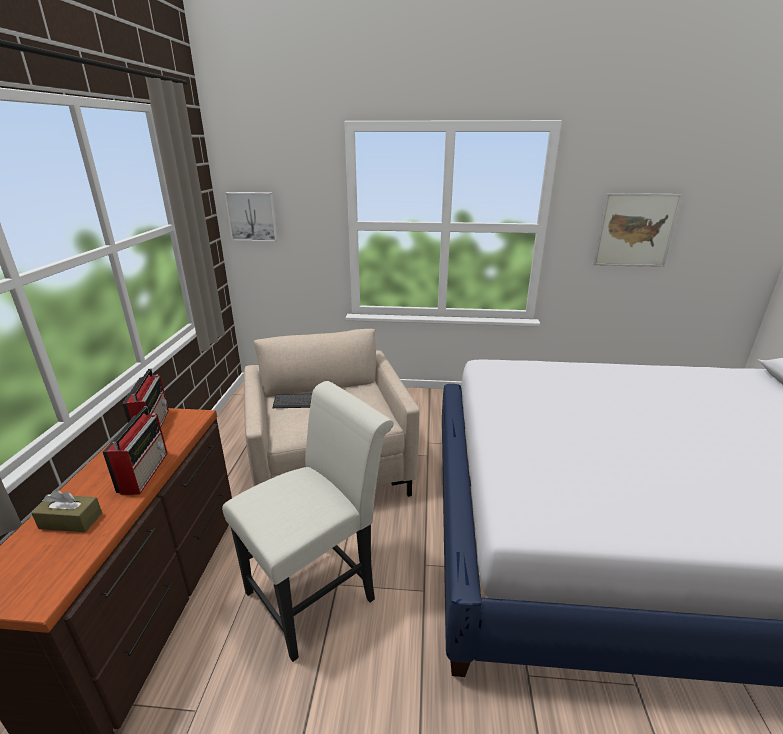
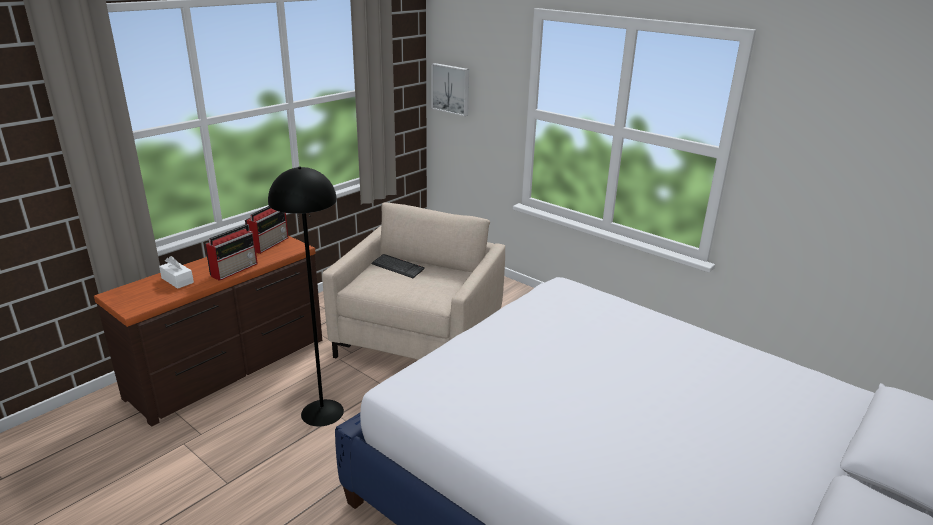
camera: 35 degrees right, 0 degrees up
(71, 521) = (177, 280): brown tissue box -> white tissue box
(318, 590) = (322, 412): white chair -> black floor lamp
(635, 230) = (846, 180): picture -> none

